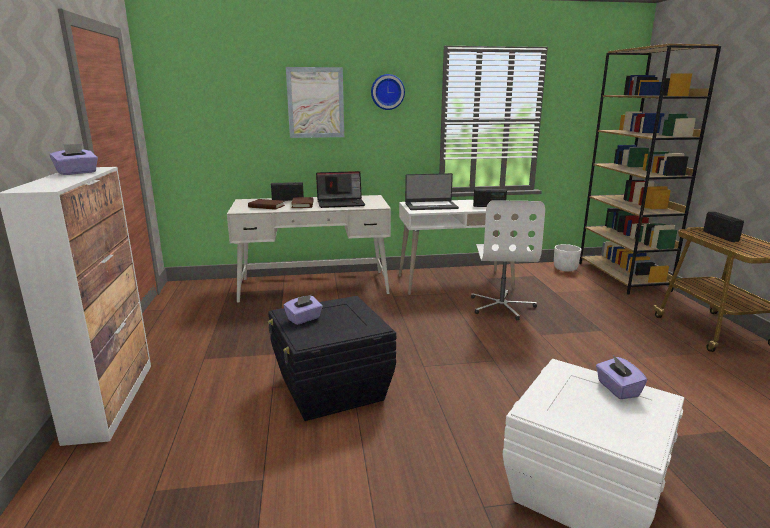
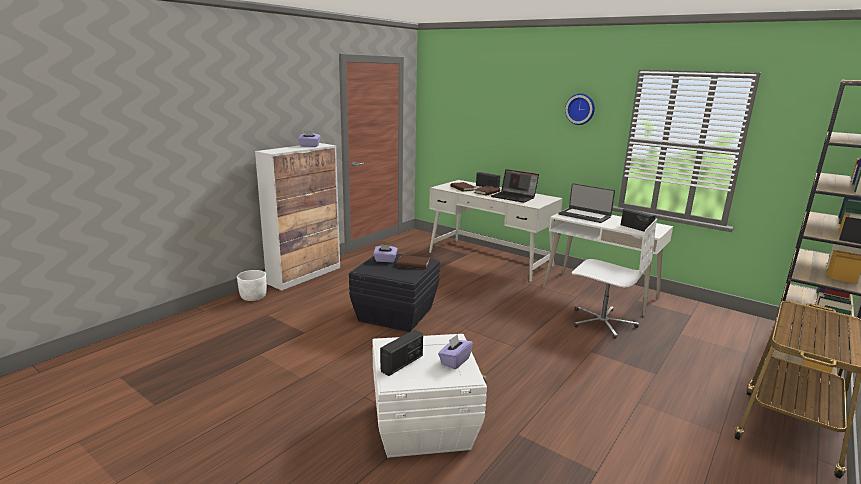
camera: 45 degrees right, 0 degrees up
(315, 103) = (522, 113): picture -> none
(344, 310) = (413, 264): none -> brown book
(501, 306) = (602, 322): white office chair -> white office chair turned 105 degrees counterclockwise
(565, 268) = (743, 322): white planter -> white planter (253, 297)
(721, 236) = (821, 321): radio -> radio (402, 363)

